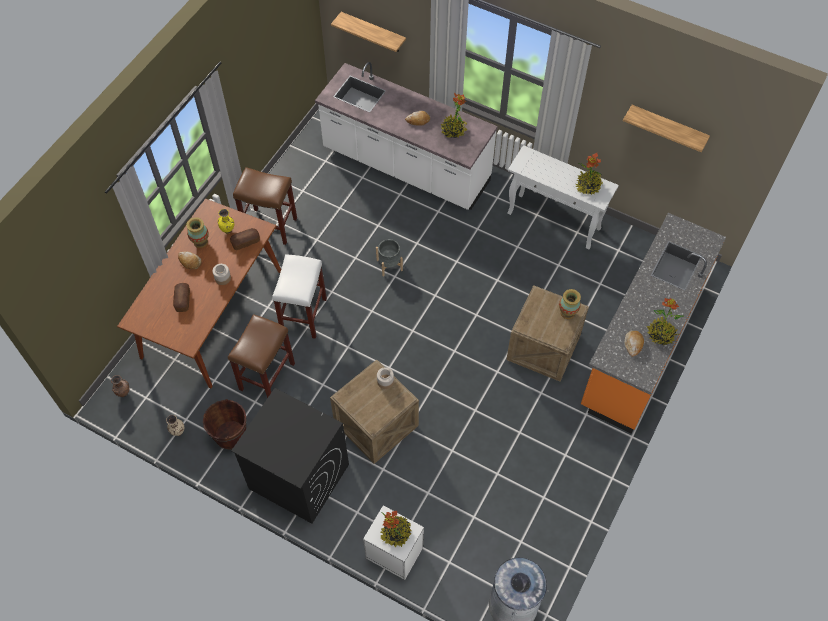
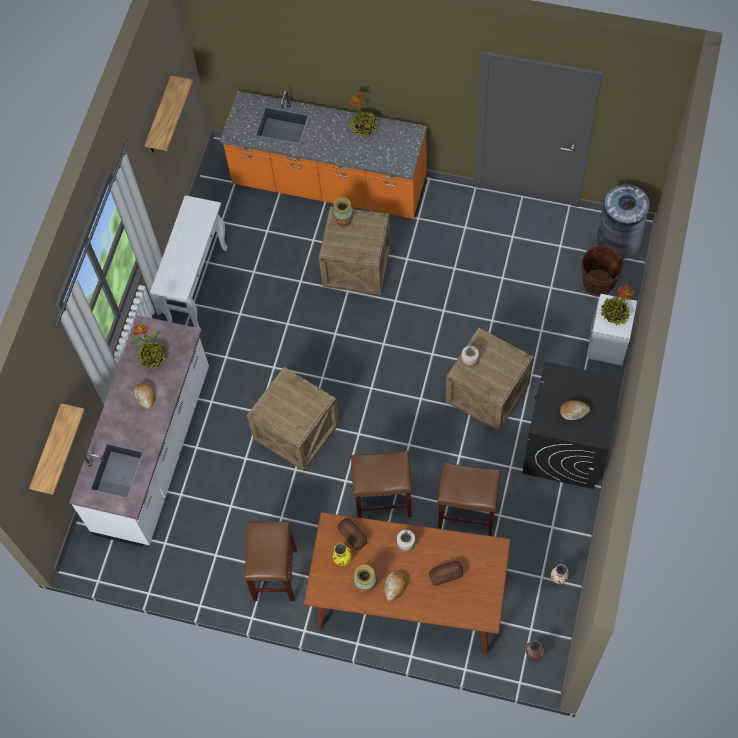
camera: 100 degrees left, 5 degrees up
(230, 435) = (544, 525): brown bucket -> brown bucket (598, 283)
(304, 316) = (384, 499): white stool -> brown stool
(389, 265) = (296, 432): grey planter -> crate
(588, 186) = (193, 221): potted plant -> none
(633, 344) = (381, 146): bread -> bread (574, 411)

